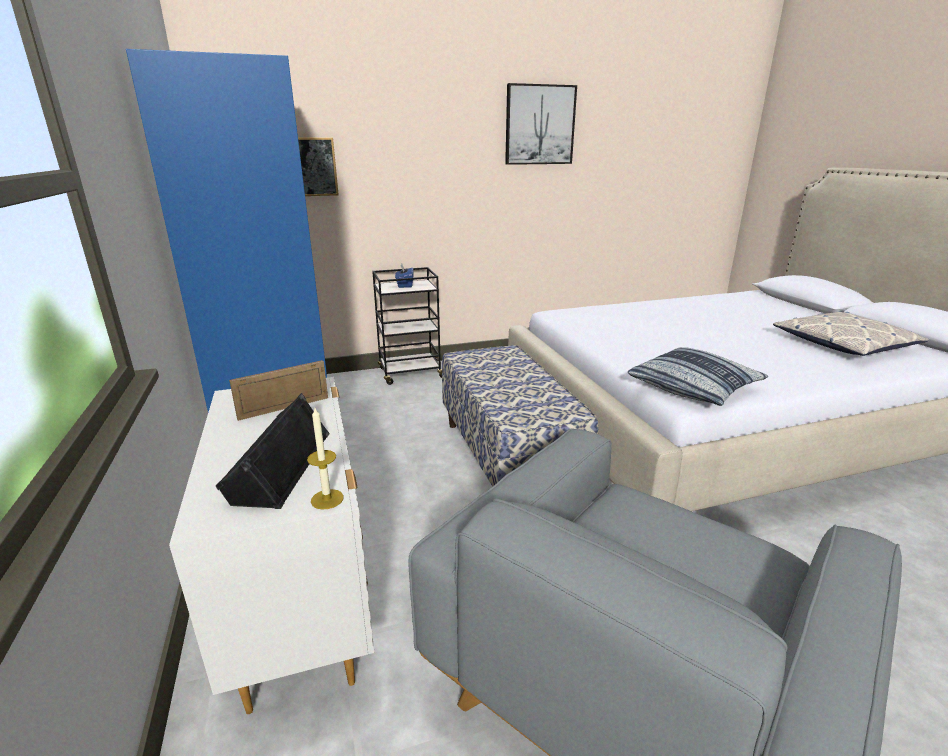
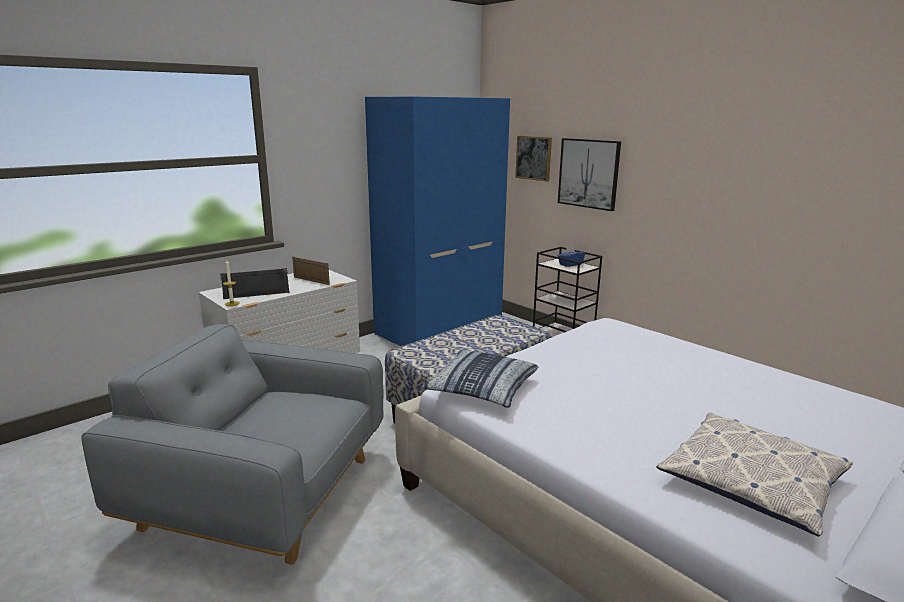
camera: 65 degrees right, 5 degrees down
(539, 125) = (734, 134): picture -> picture (589, 173)

